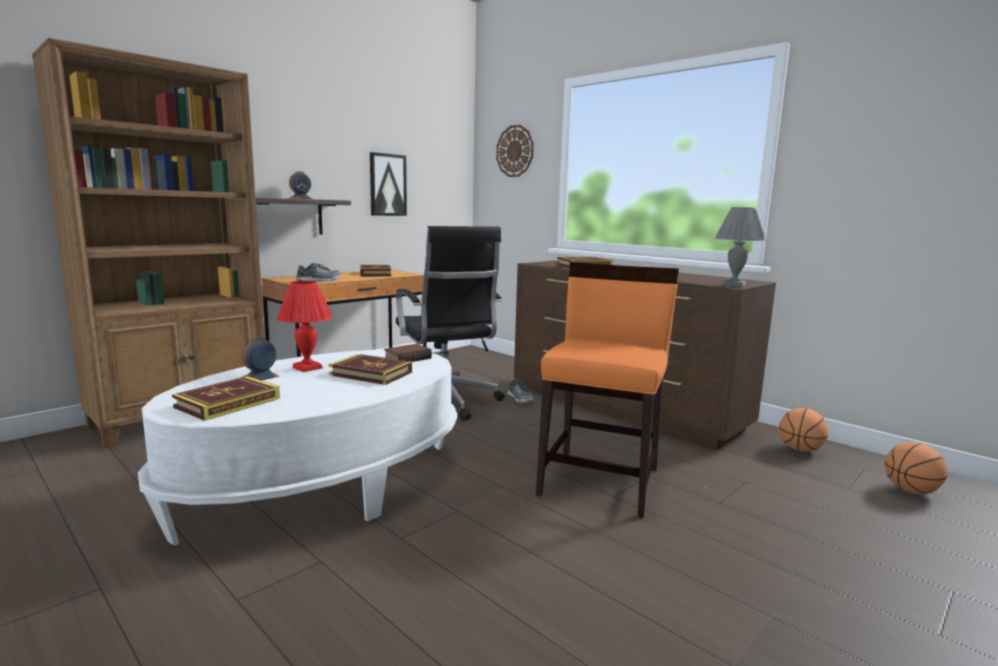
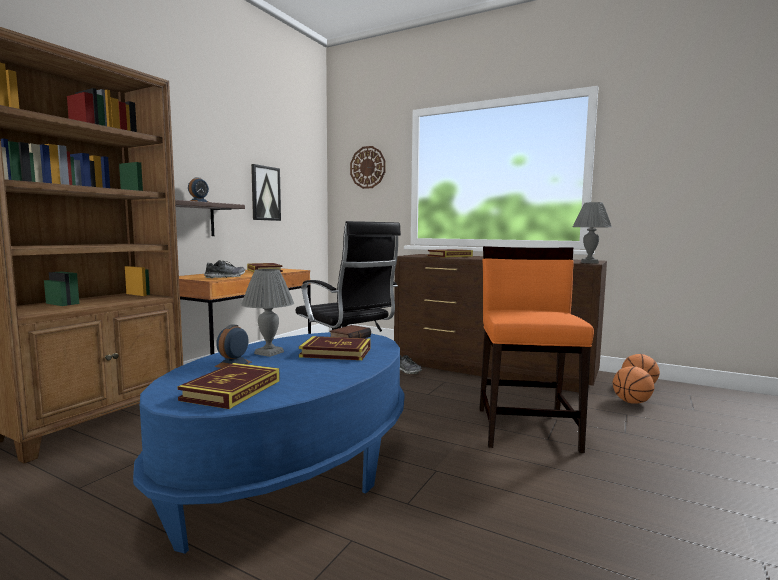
camera: 15 degrees left, 5 degrees down
(307, 368) = (269, 353): red table lamp -> grey table lamp
(323, 485) = (294, 466): white coffee table -> blue coffee table
(910, 491) = (731, 406): basketball -> basketball (631, 402)

